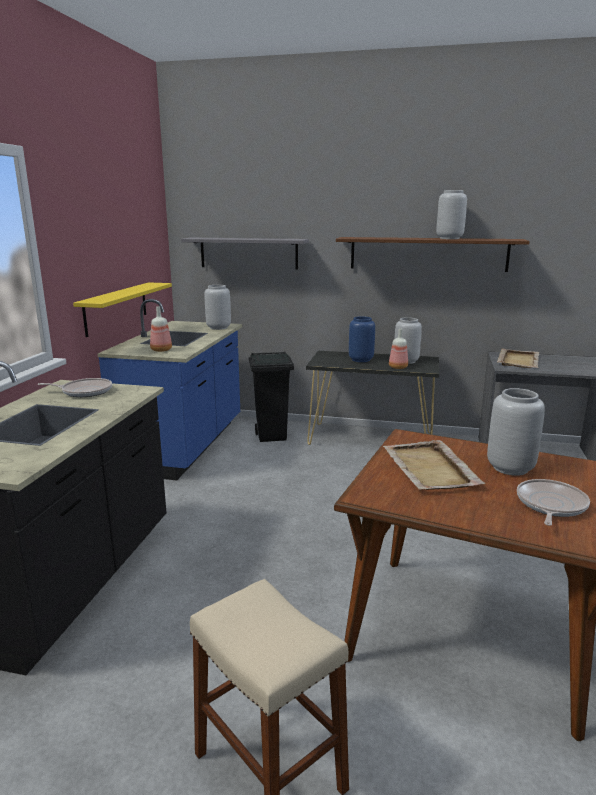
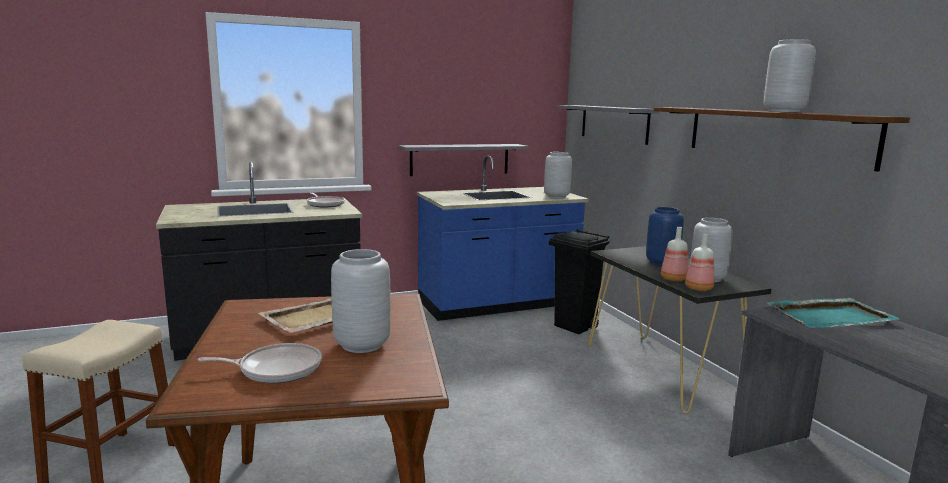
camera: 55 degrees right, 5 degrees down
(116, 308) = (460, 159): yellow shelf -> grey shelf
(161, 350) = (453, 198): bottle -> bottle (698, 289)
(518, 360) = (832, 316): beige tray -> turquoise tray

